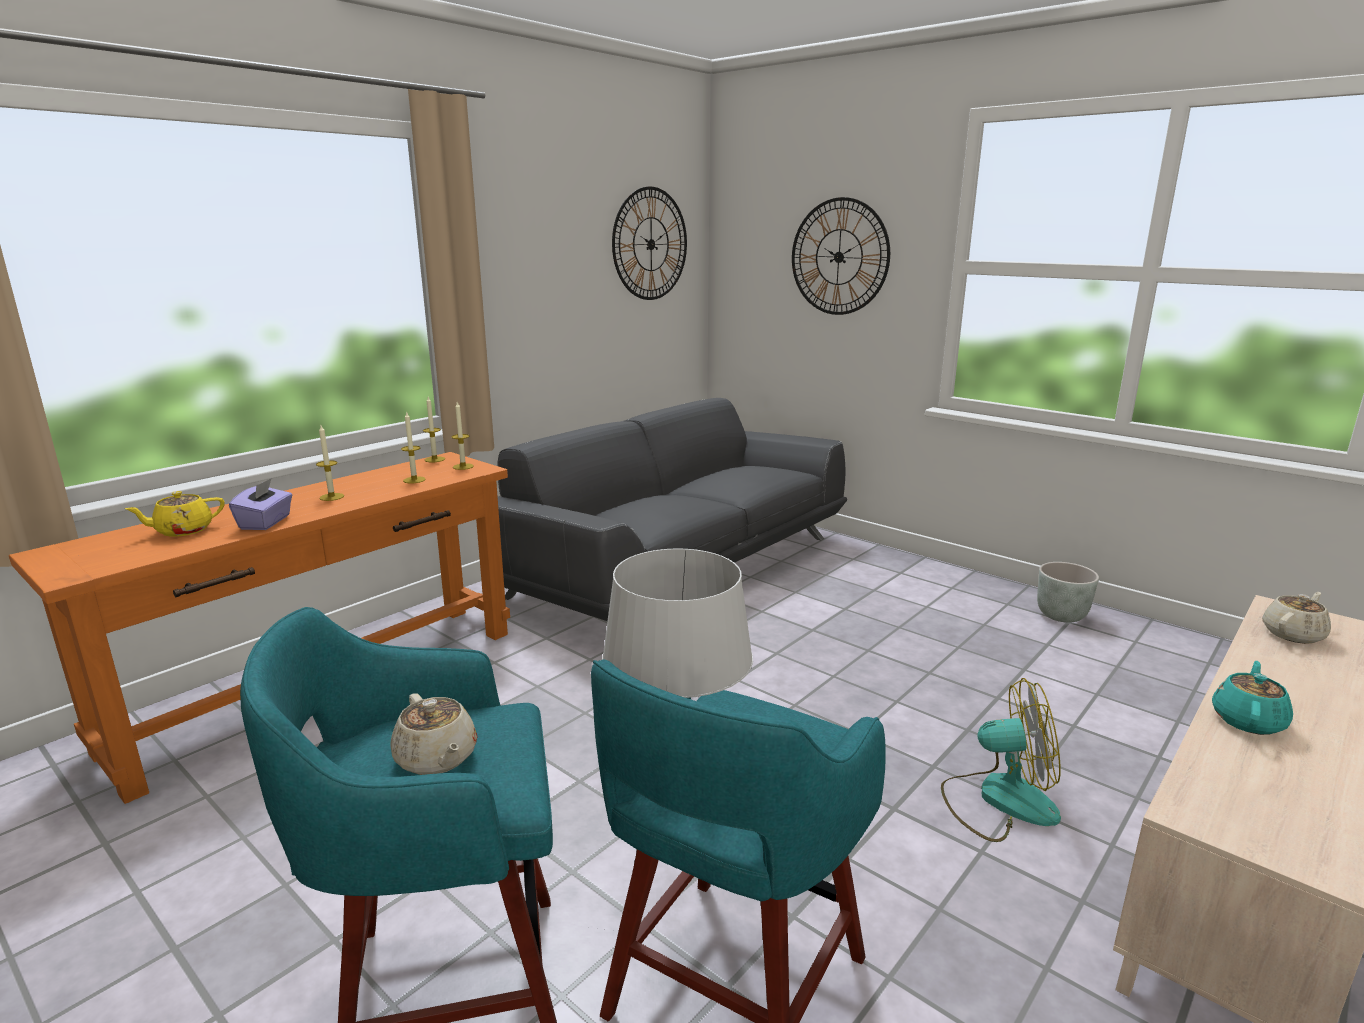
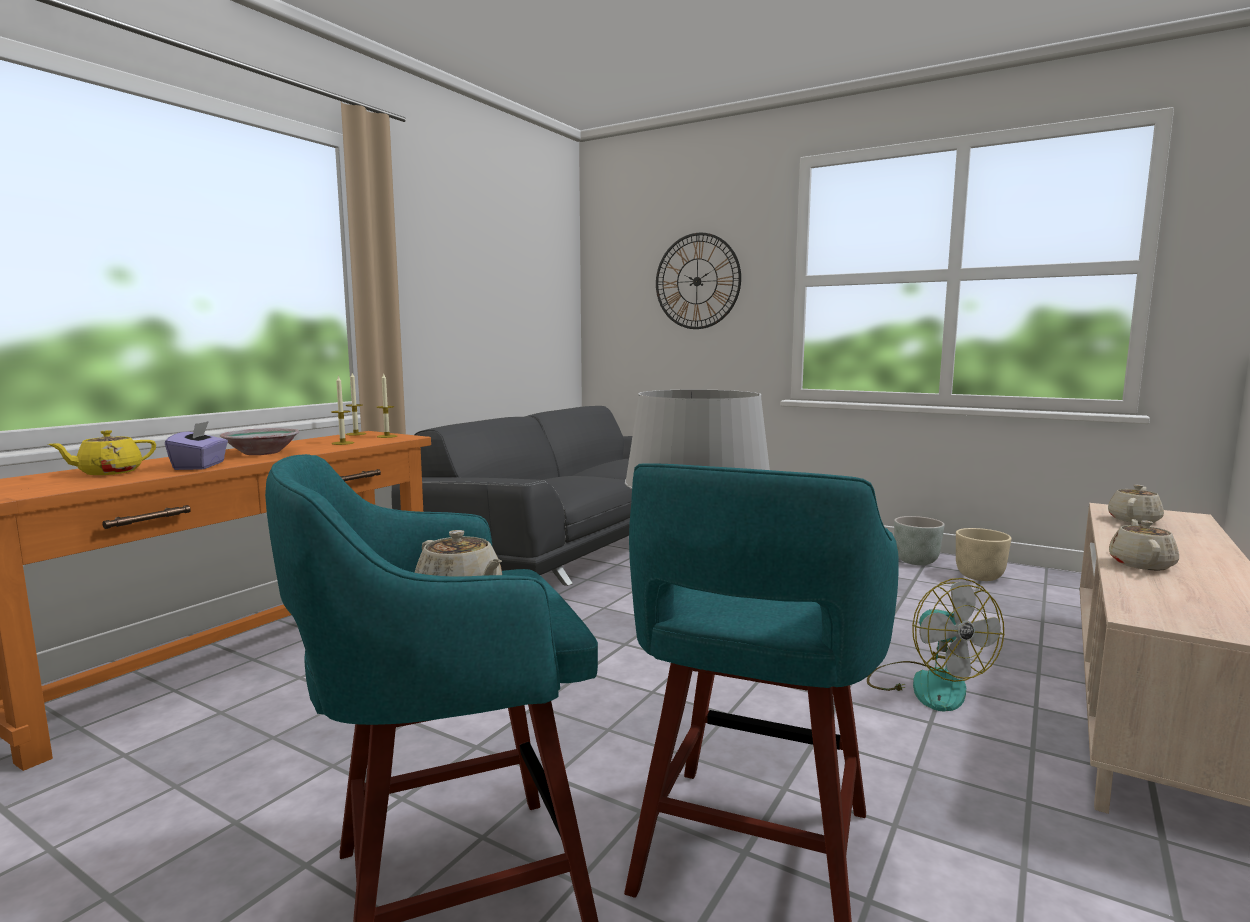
camera: 10 degrees left, 10 degrees down
(331, 497) = (263, 452): candle -> bowl
(650, 244) = (535, 272): wall clock -> none
(999, 800) = (927, 685): fan -> fan turned 75 degrees clockwise
(1129, 646) = (979, 577): none -> beige planter
(1248, 720) = (1141, 564): turquoise teapot -> beige teapot

